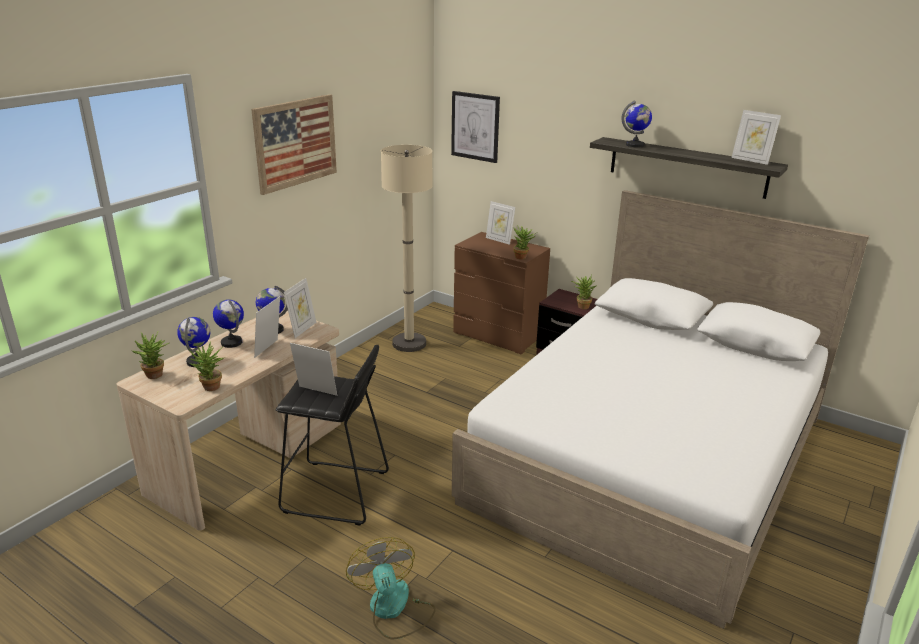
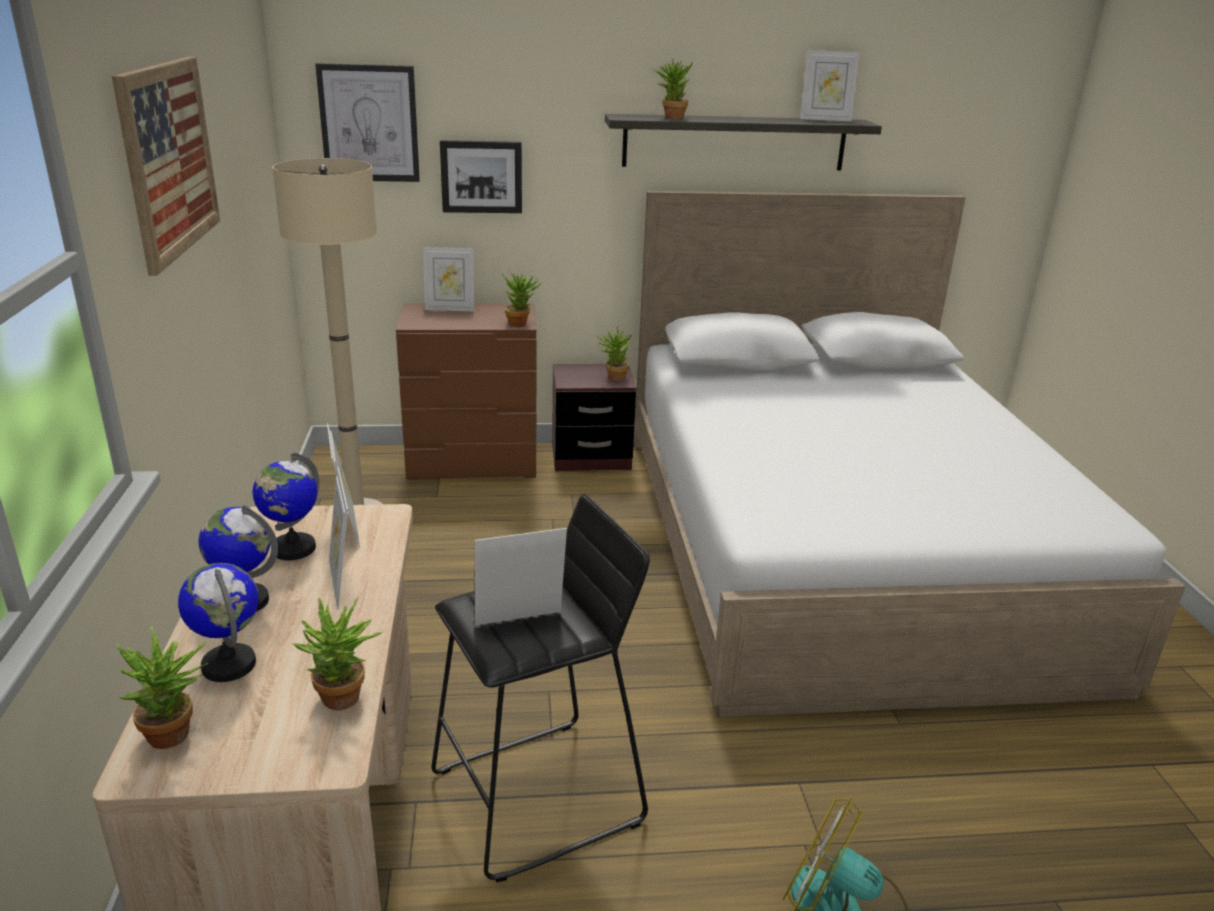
camera: 40 degrees left, 0 degrees up
(529, 165) = (481, 176): none -> picture
(635, 145) = (670, 117): globe -> potted plant

